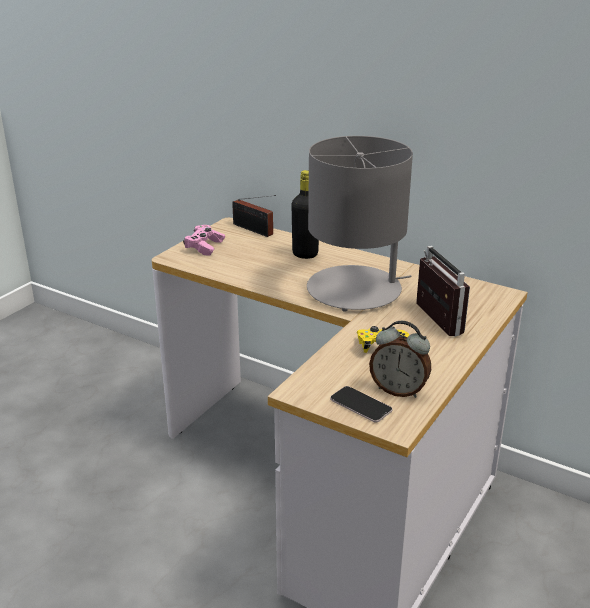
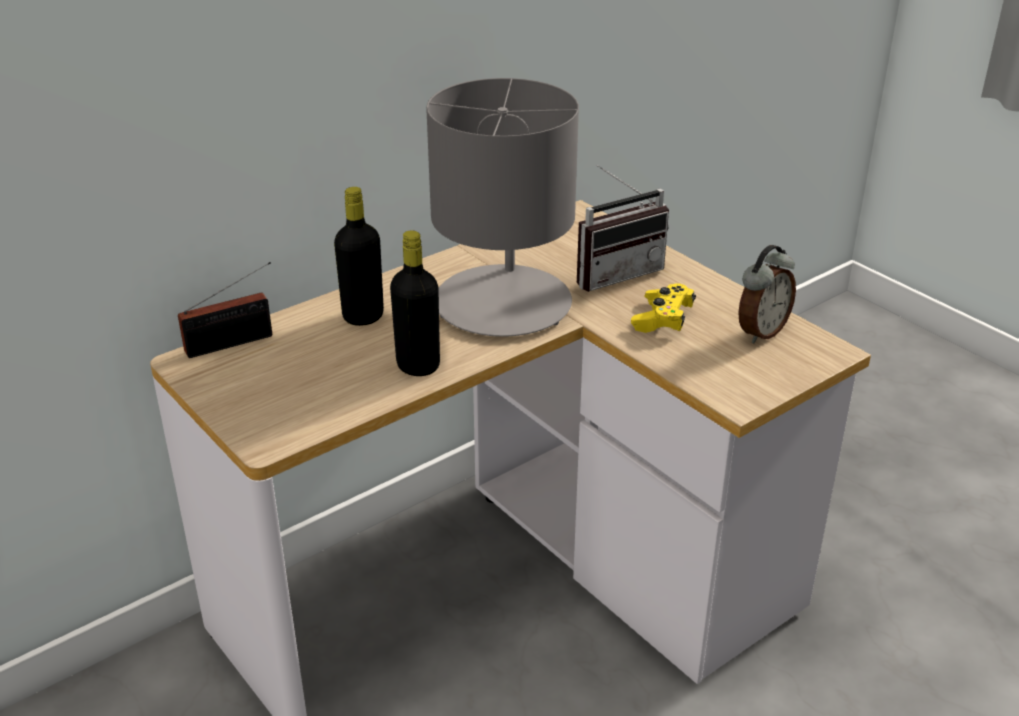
camera: 70 degrees left, 5 degrees up
(204, 247) = (254, 402): pink game controller -> none
(265, 279) = (418, 366): none -> black bottle
(360, 405) = (783, 363): phone -> none
(430, 320) = (615, 273): radio -> radio turned 150 degrees clockwise

